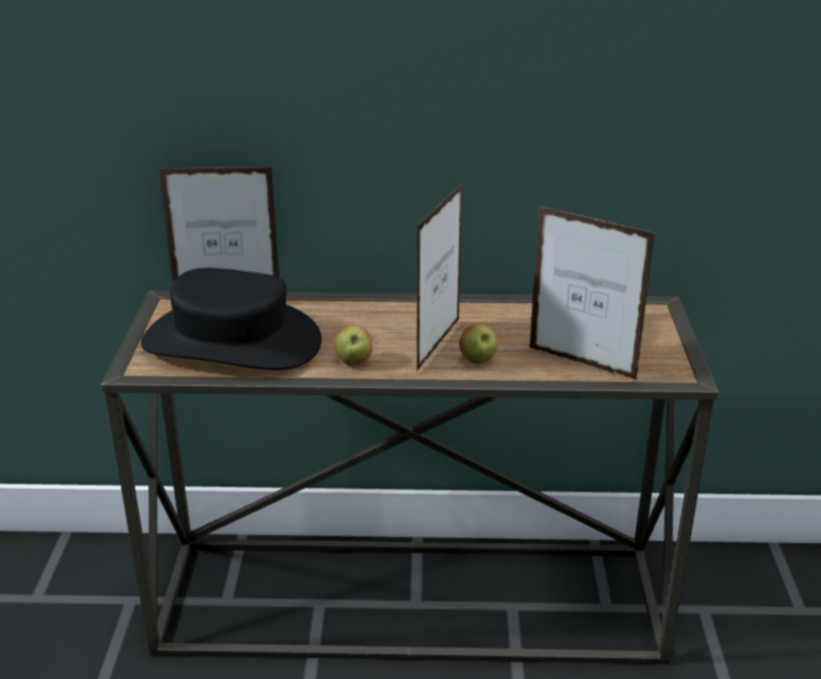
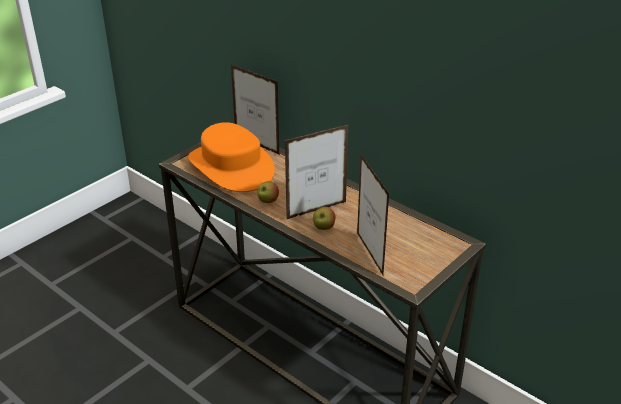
camera: 40 degrees right, 5 degrees up
(232, 341) = (231, 166): black hat -> orange hat

